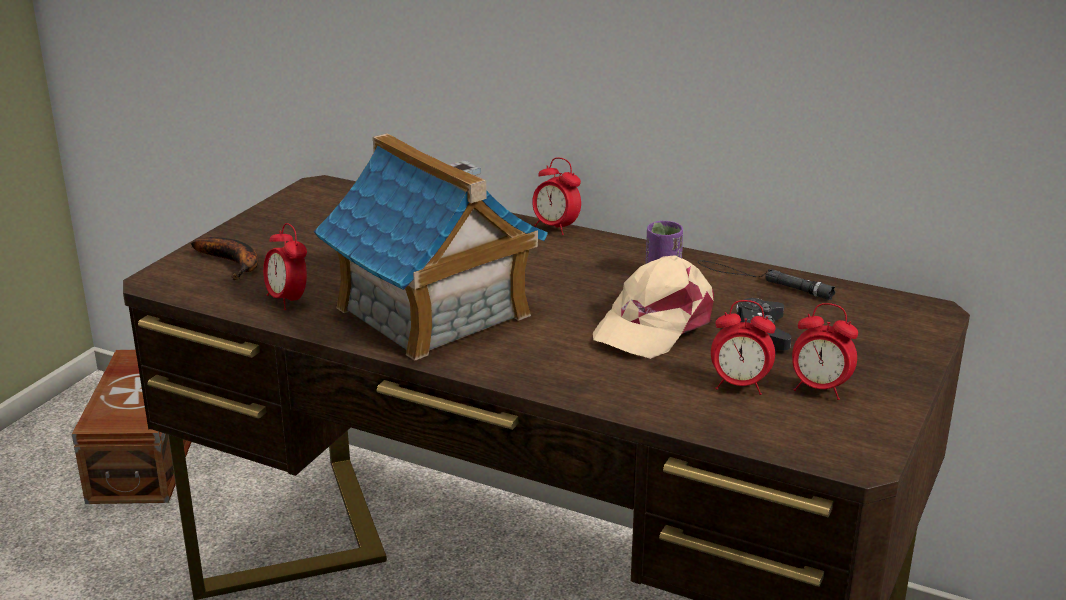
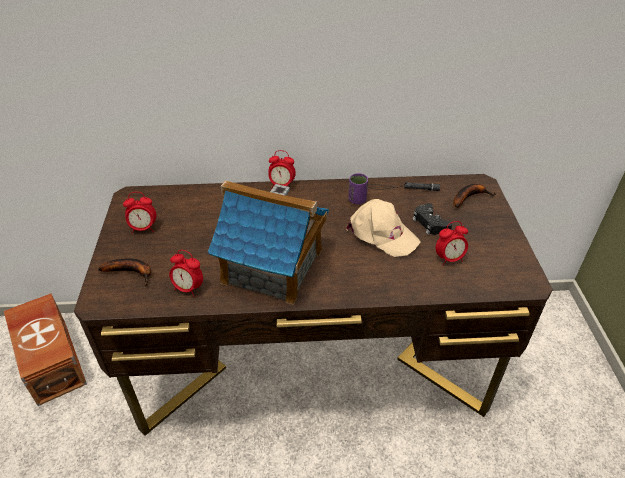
camera: 30 degrees left, 15 degrees up
(655, 324) = (381, 234): beige cap -> beige cap turned 60 degrees counterclockwise
(819, 389) = (480, 247): alarm clock -> alarm clock (143, 229)
(880, 323) = (469, 197): none -> banana

